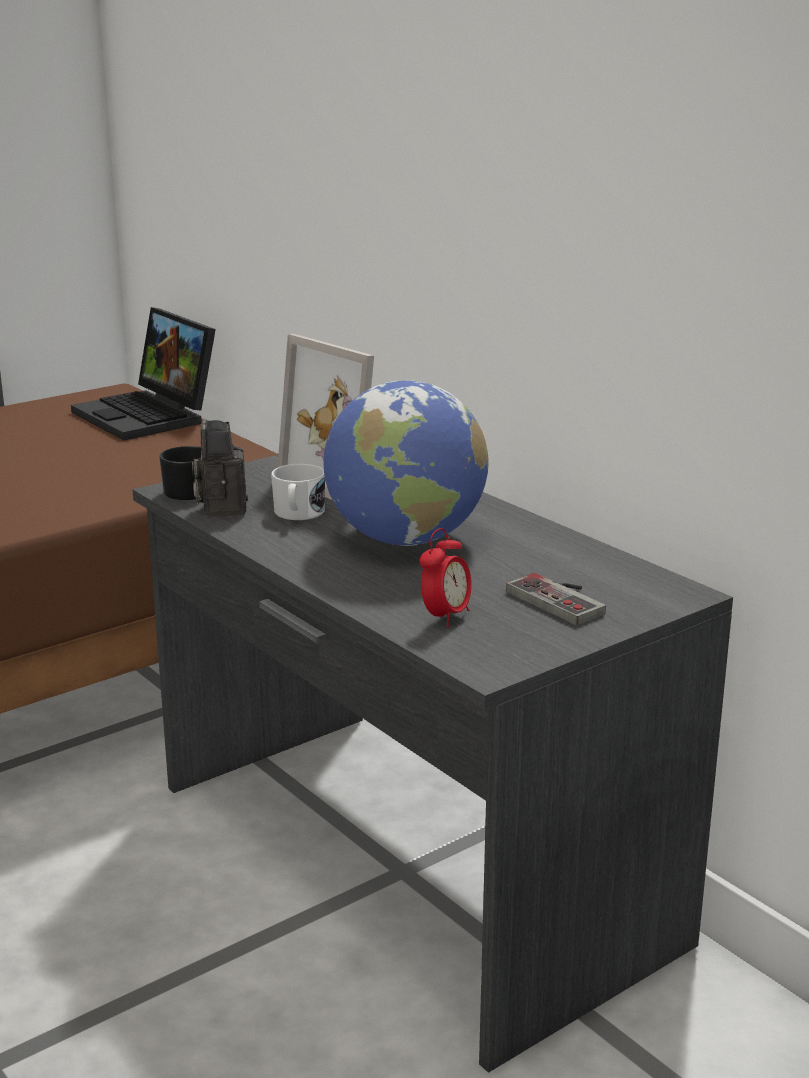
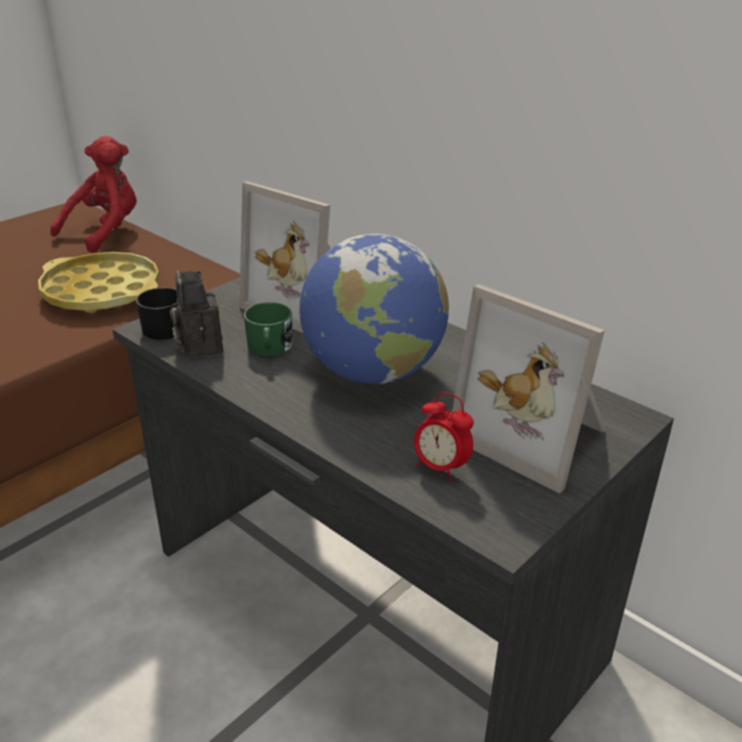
camera: 10 degrees left, 10 degrees up
(132, 470) = (102, 292): none -> yellow tray
(150, 416) = (106, 232): laptop -> red plush toy
(298, 514) = (269, 348): white mug -> green mug
(445, 616) = (440, 468): alarm clock -> alarm clock turned 105 degrees clockwise
(563, 599) = (535, 435): game controller -> picture frame

